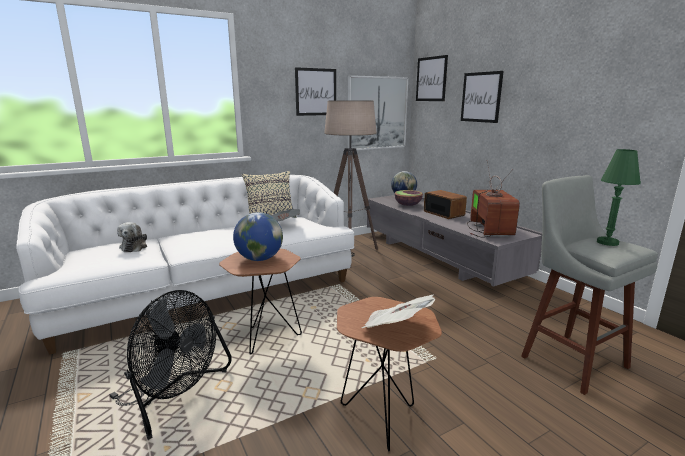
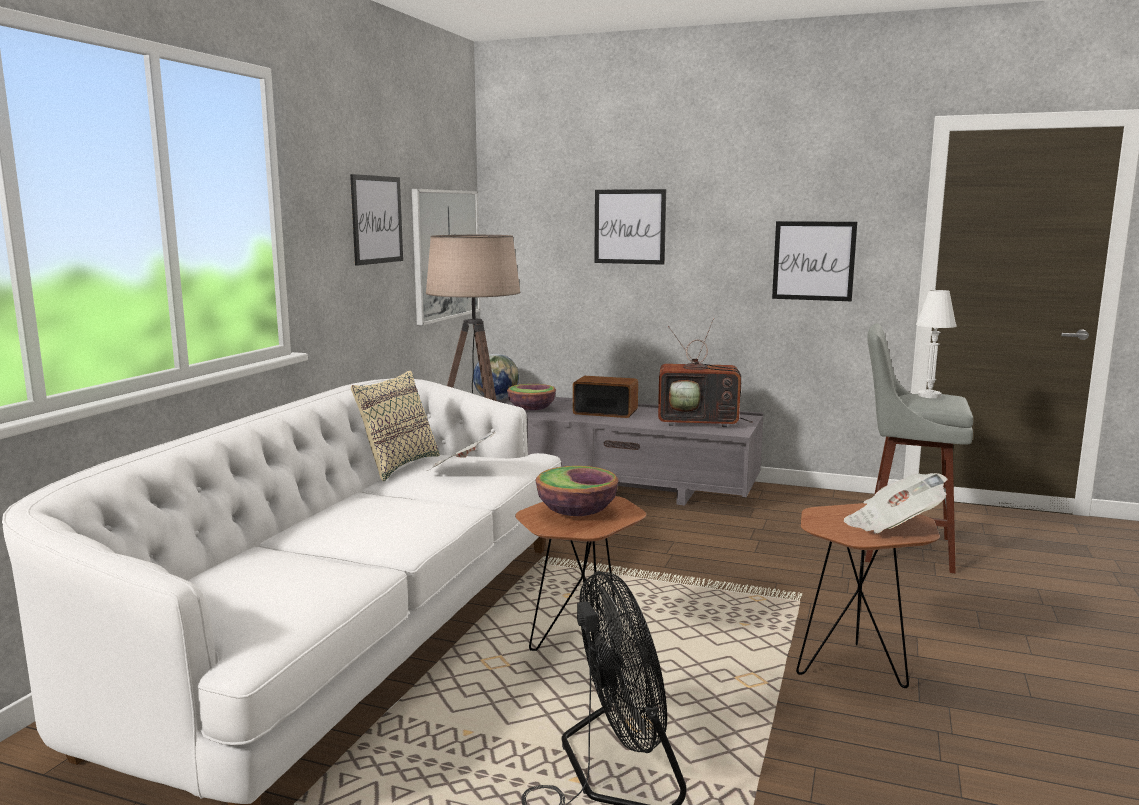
camera: 40 degrees left, 5 degrees down
(134, 247) = (278, 564): plush toy -> none
(259, 259) = (577, 513): globe -> bowl
(431, 79) = (523, 196): picture -> picture (813, 261)
(488, 230) = (700, 422): television -> television turned 135 degrees clockwise
(607, 242) = (929, 396): green table lamp -> white table lamp

